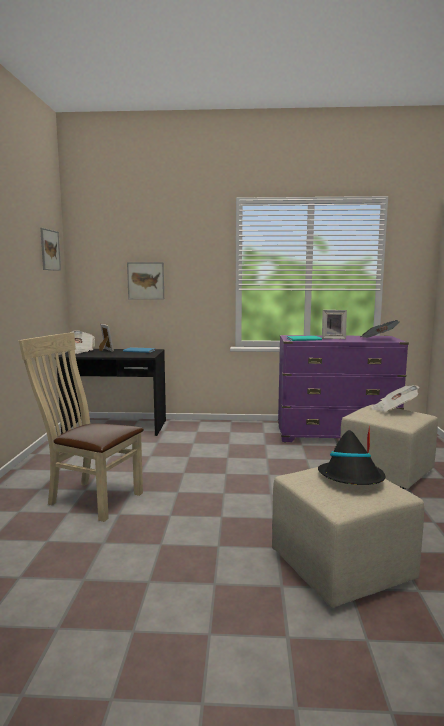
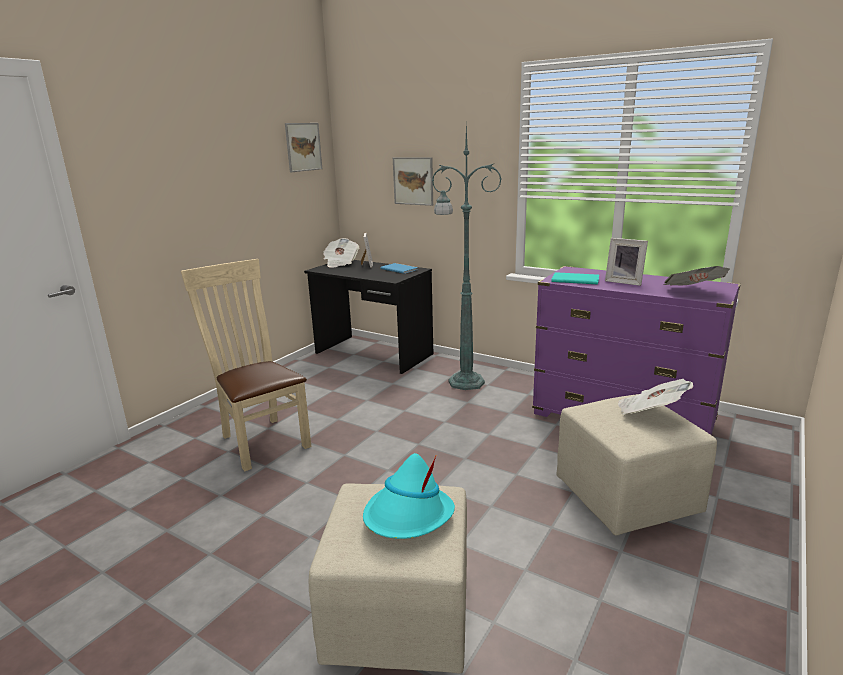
camera: 30 degrees right, 10 degrees up
(211, 433) = (464, 382): none -> green floor lamp
(352, 478) = (408, 517): black hat -> turquoise hat

